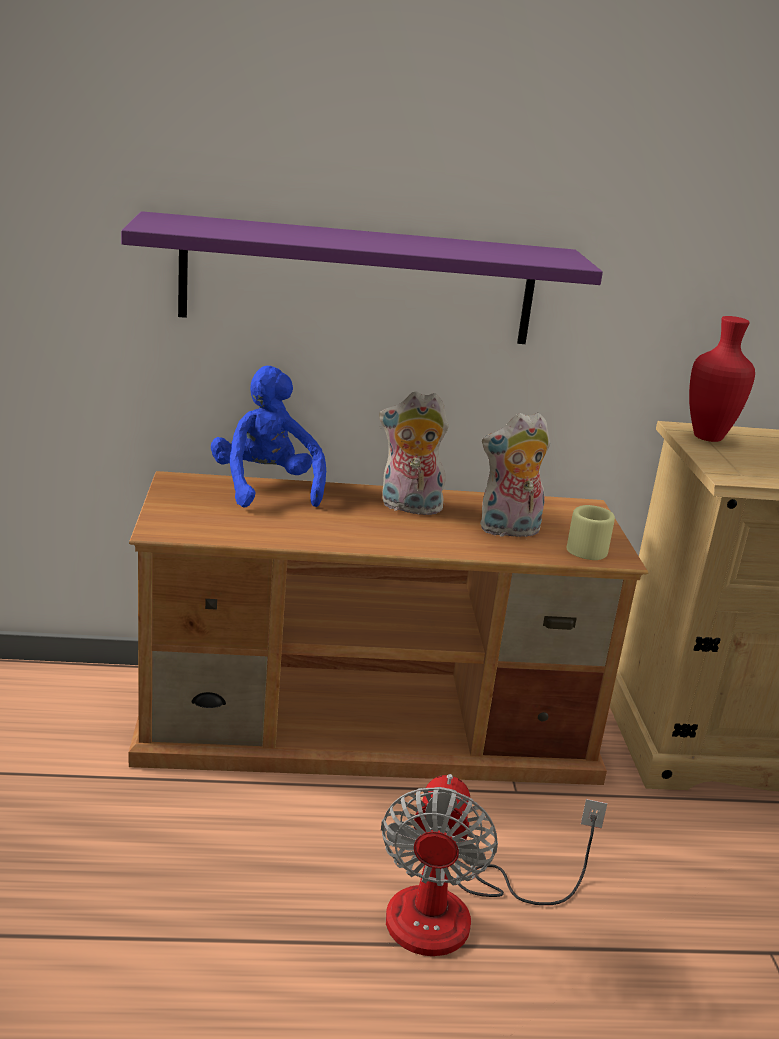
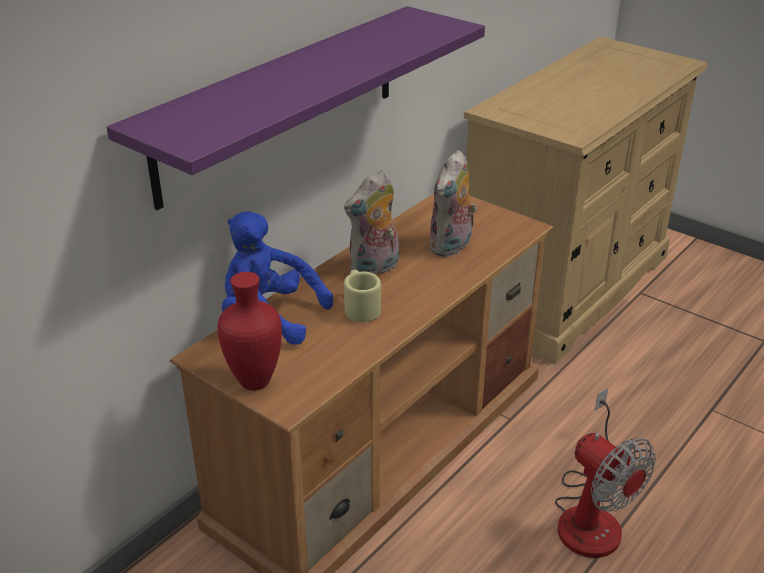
camera: 45 degrees left, 10 degrees up
(590, 548) = (506, 230): beige mug -> beige mug (360, 307)
(706, 438) = (510, 111): red vase -> red vase (254, 383)

